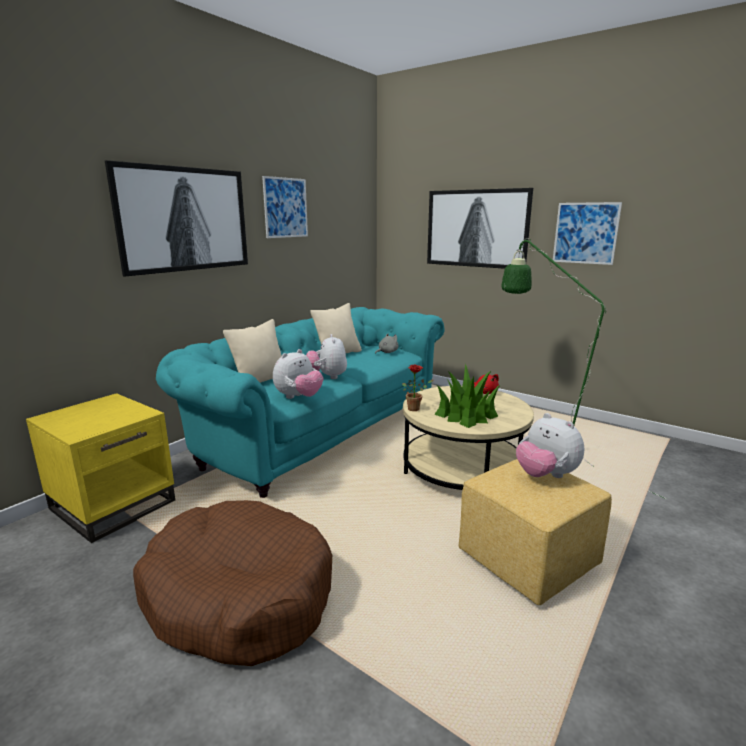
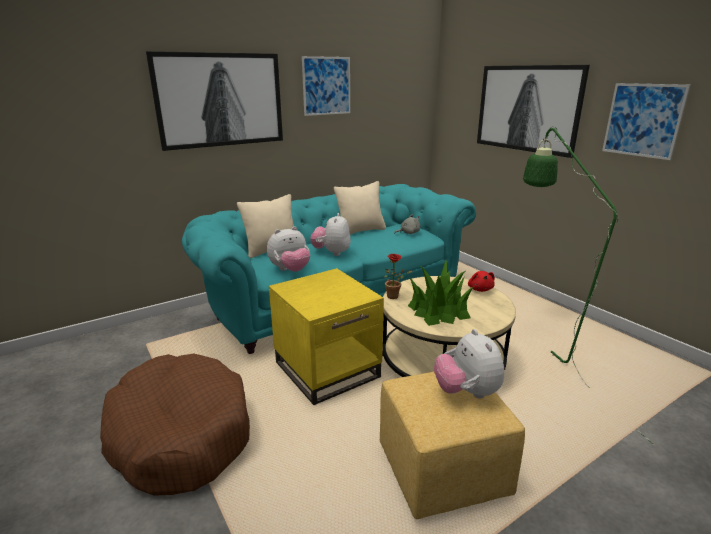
camera: 20 degrees right, 5 degrees up
(114, 504) = (142, 336): yellow side table -> yellow side table (328, 370)

